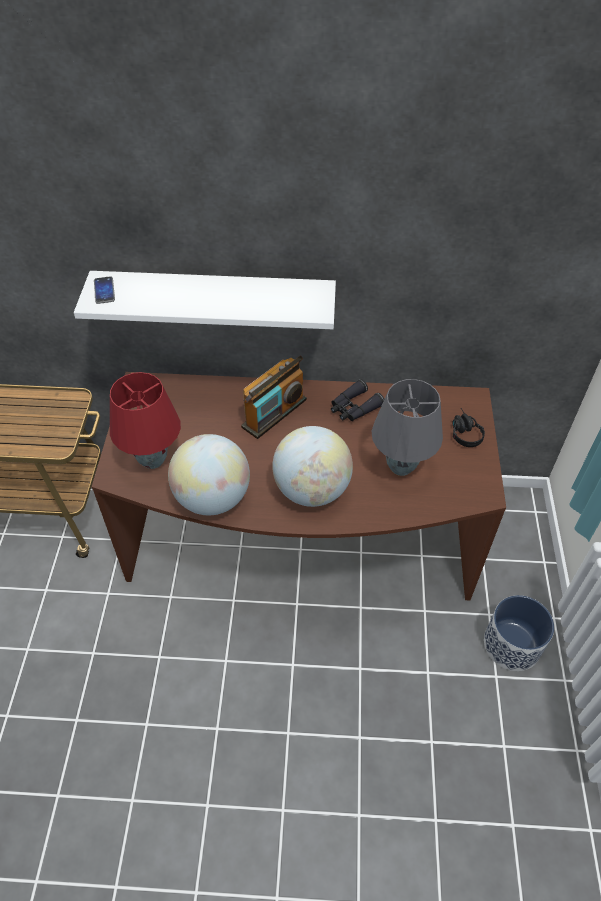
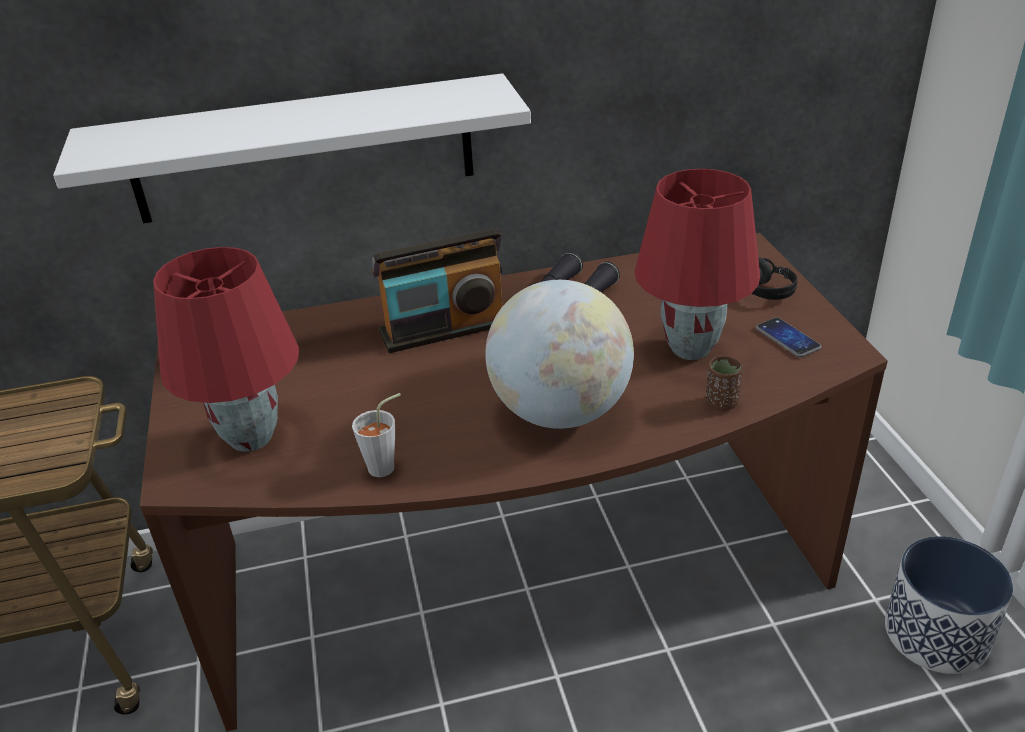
camera: 15 degrees left, 15 degrees down
(104, 291) = (106, 143): phone -> phone (787, 338)
(212, 498) = (387, 466): globe -> grey cup
(274, 413) = (445, 329): radio -> radio turned 45 degrees clockwise
(398, 509) = (721, 403): none -> brown cup
(402, 467) = (692, 349): grey table lamp -> red table lamp

